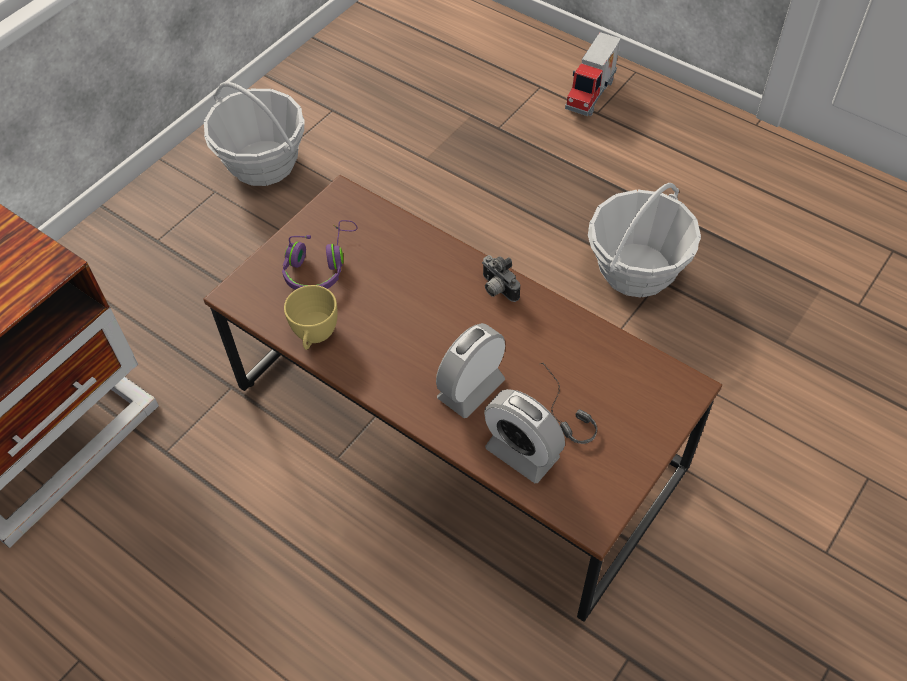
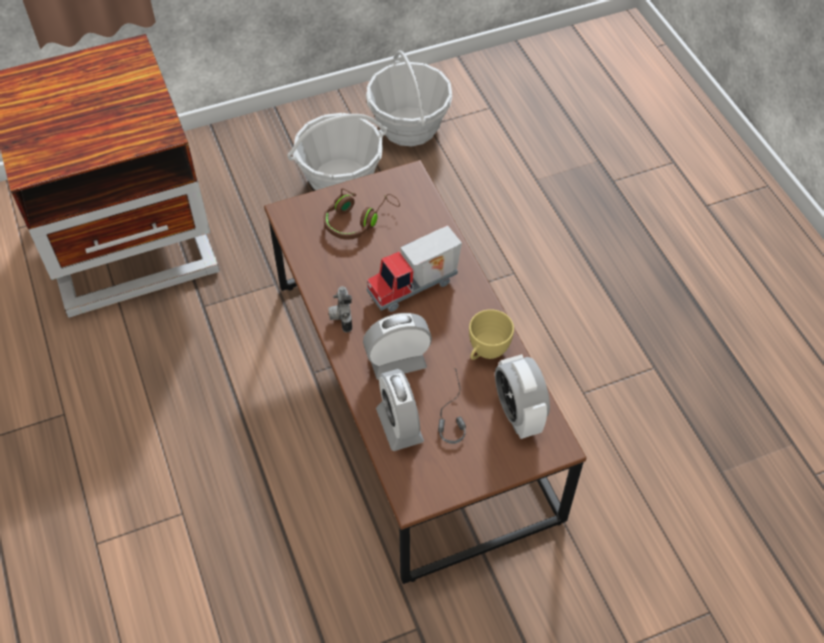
camera: 30 degrees right, 0 degrees up
(314, 337) = (318, 269): yellow cup -> yellow cup (486, 352)
(320, 265) = (358, 220): purple headphones -> brown headphones
(497, 289) = (470, 300): camera -> camera (341, 316)
(592, 95) = (714, 189): toy truck -> toy truck (415, 288)
(628, 377) = (518, 414): none -> alarm clock
(636, 270) = (641, 350): basket -> basket (340, 179)

